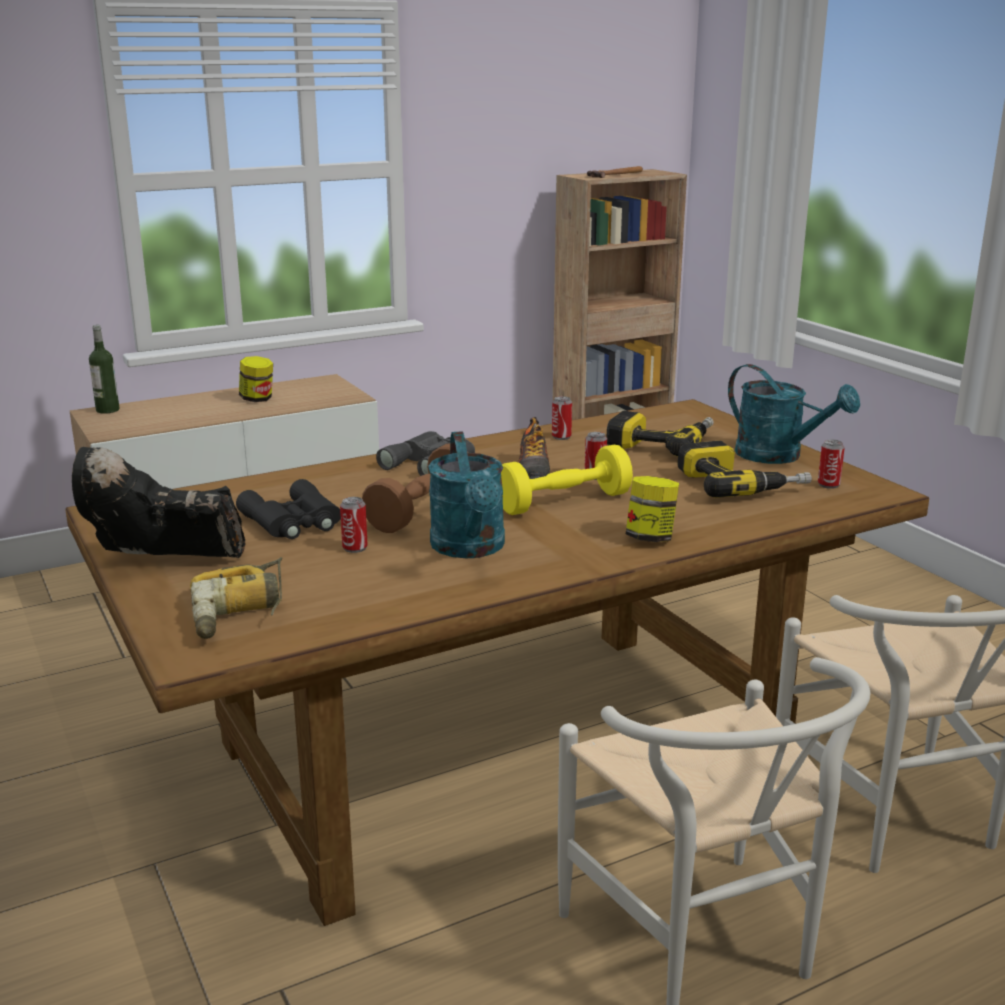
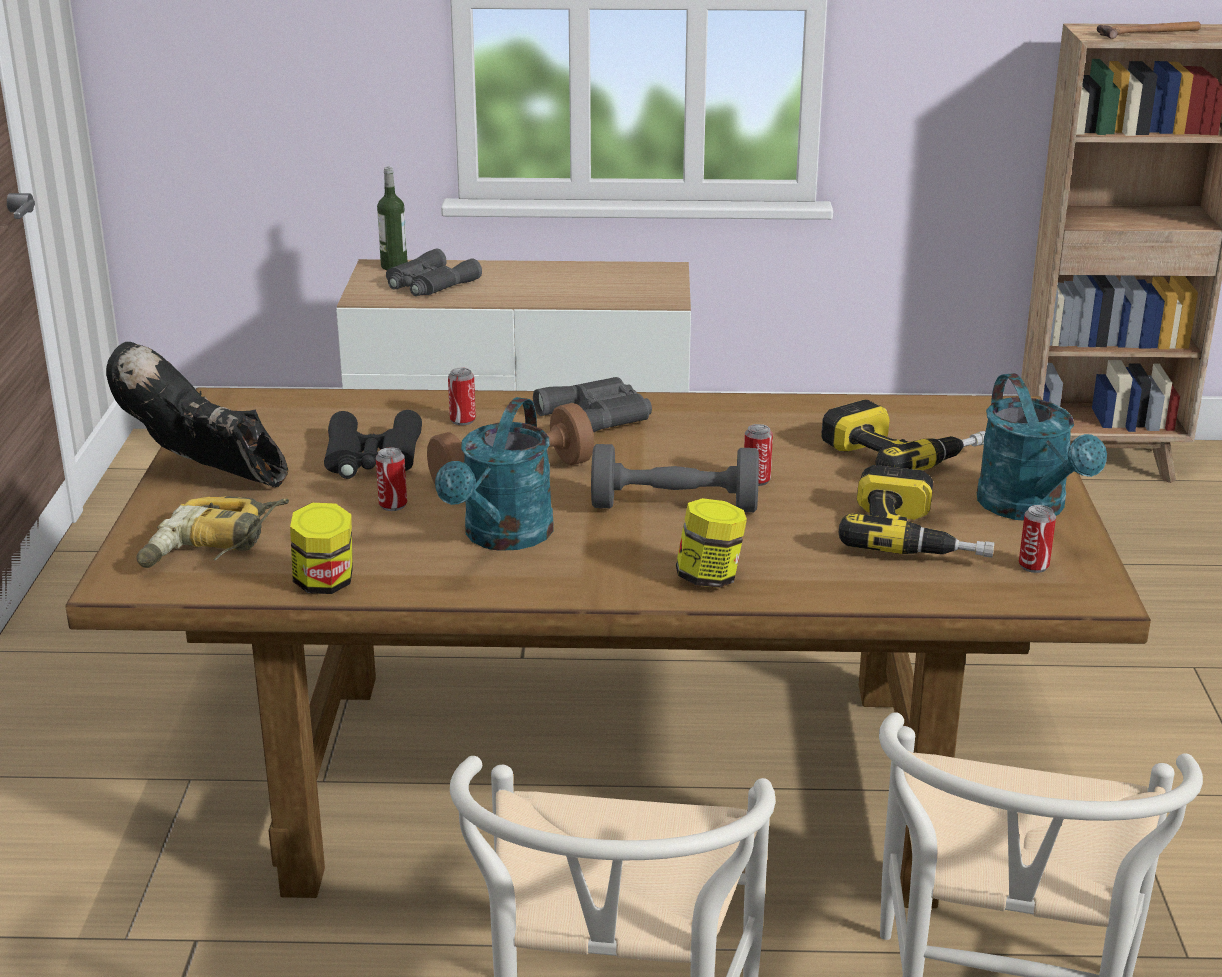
camera: 30 degrees right, 5 degrees up
(152, 416) = (429, 284): none -> grey binoculars
(257, 399) = (560, 282): jar -> jar (325, 583)
(534, 472) = (693, 458): shoe -> none
(561, 437) = (790, 416): can -> can (462, 420)
(563, 502) = (674, 506): yellow dumbbell -> grey dumbbell

